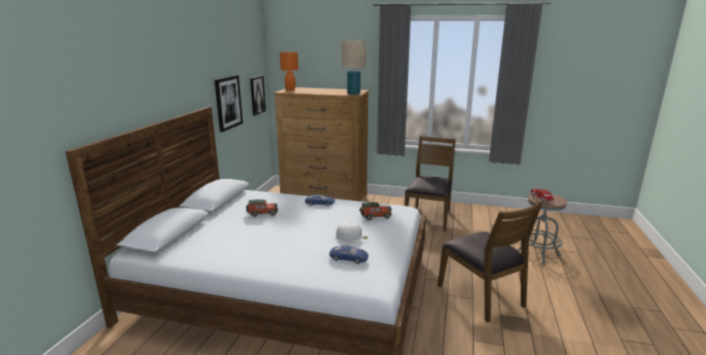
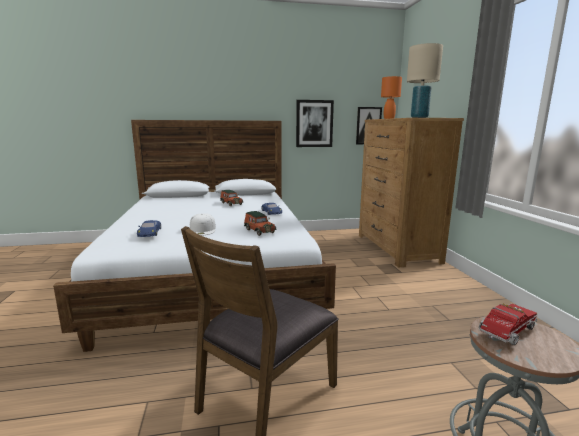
camera: 65 degrees right, 5 degrees down
(428, 217) = (453, 313): brown chair -> none

